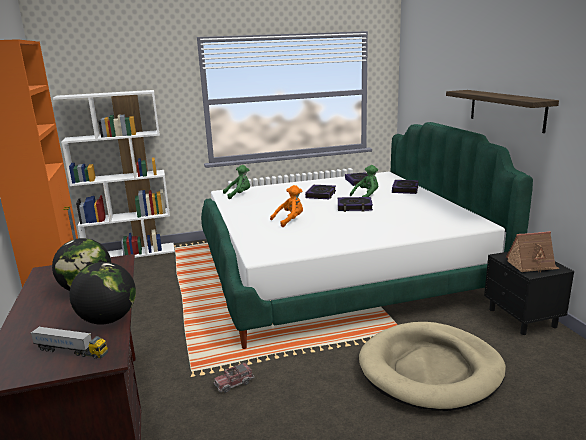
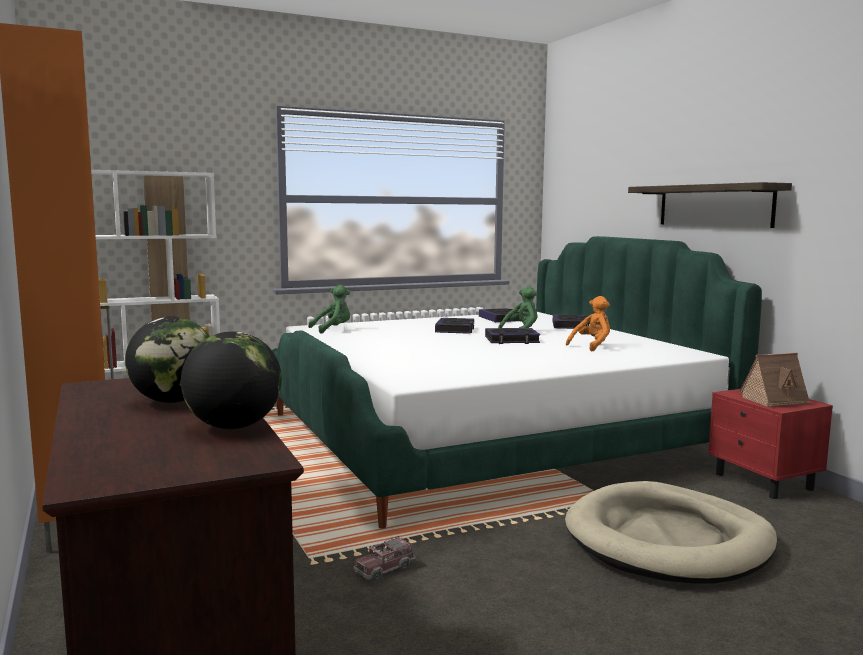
camera: 10 degrees left, 10 degrees down
(71, 351) = (197, 456): toy truck -> none
(290, 220) = (427, 352): orange plush toy -> orange plush toy (592, 346)
(522, 318) = (764, 482): black nightstand -> red nightstand

